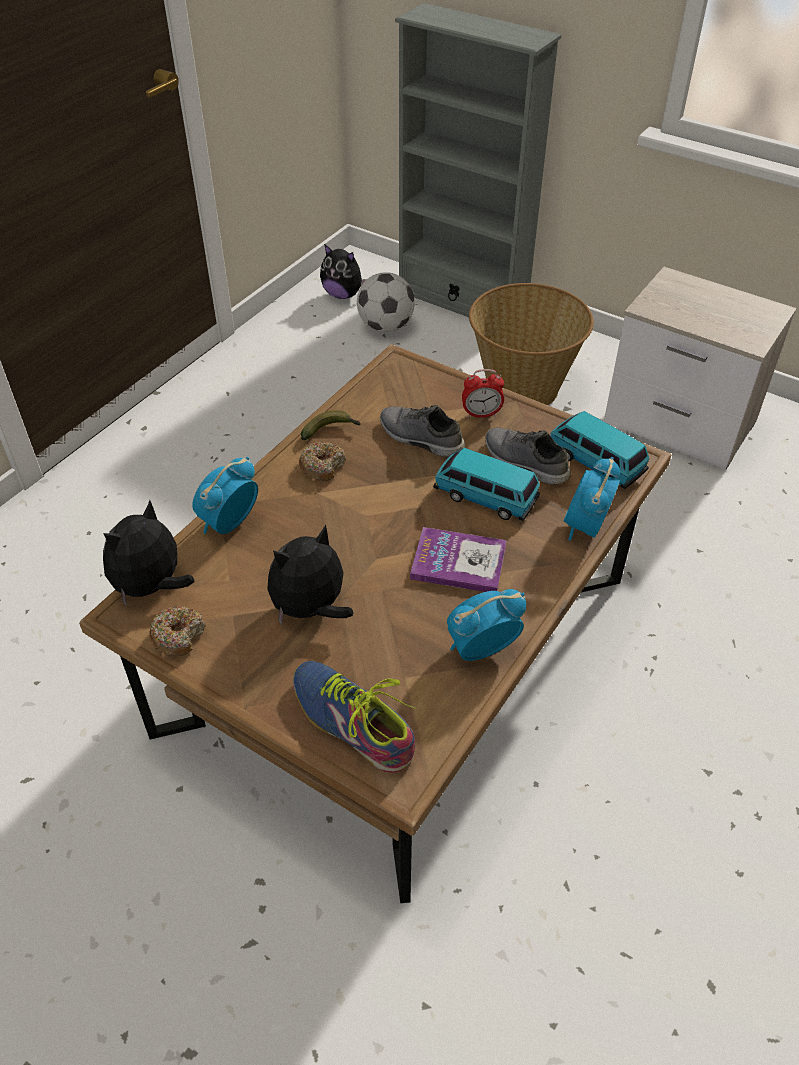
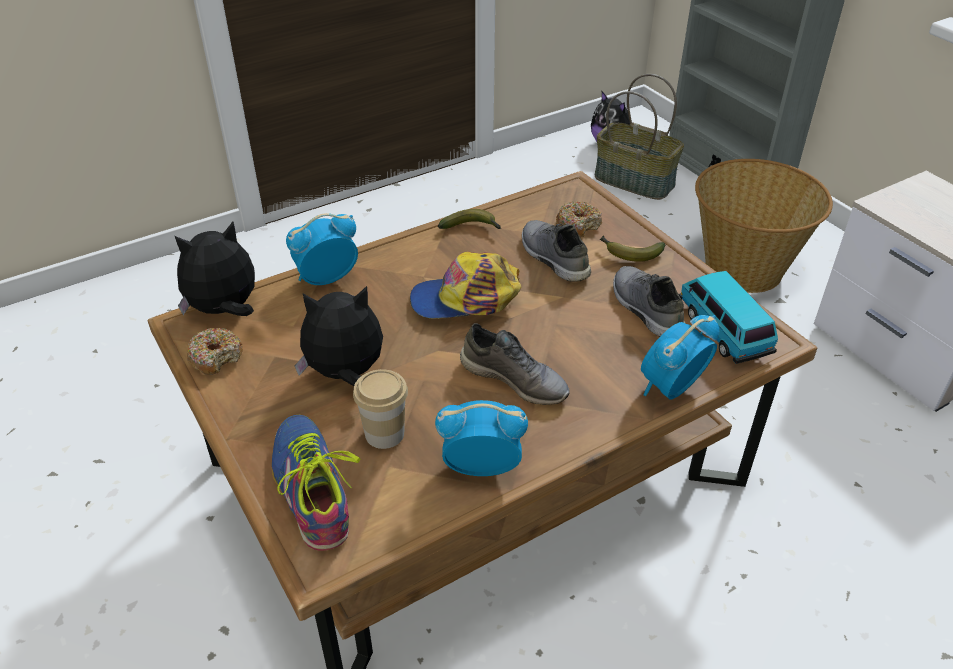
camera: 25 degrees right, 5 degrees down
(322, 466) = (443, 256): donut -> donut (578, 225)
(370, 502) = (466, 299): none -> cap
(381, 650) = (384, 433): none -> cup
(386, 326) = (635, 181): football -> basket
(458, 562) = (515, 379): book -> grey shoe
(481, 414) = (629, 253): alarm clock -> banana
(485, 497) = (583, 328): toy car -> none

